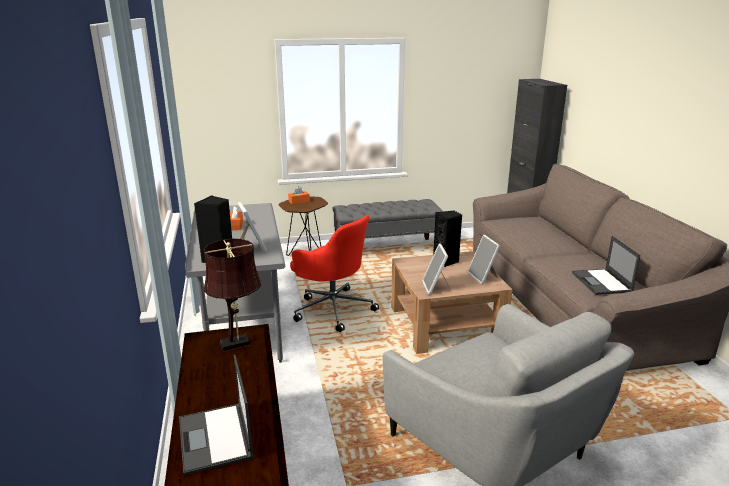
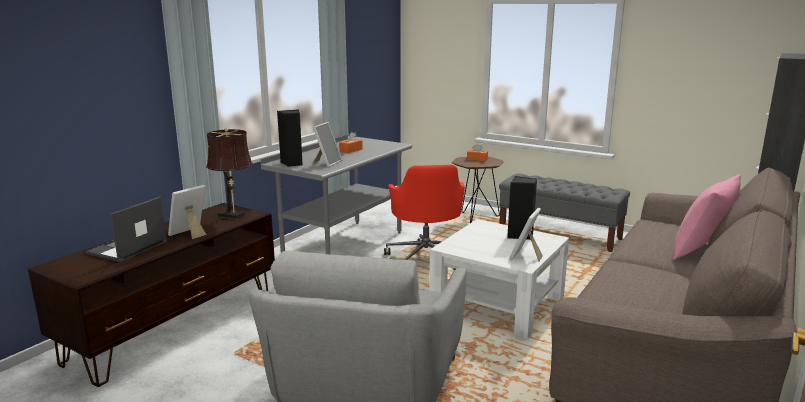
camera: 45 degrees right, 5 degrees down
(436, 287) = (463, 247): picture frame -> picture frame (190, 233)
(445, 324) = (498, 303): brown coffee table -> white coffee table
(557, 234) = (701, 251): none -> pink pillow
(602, 282) = (637, 301): laptop -> none

